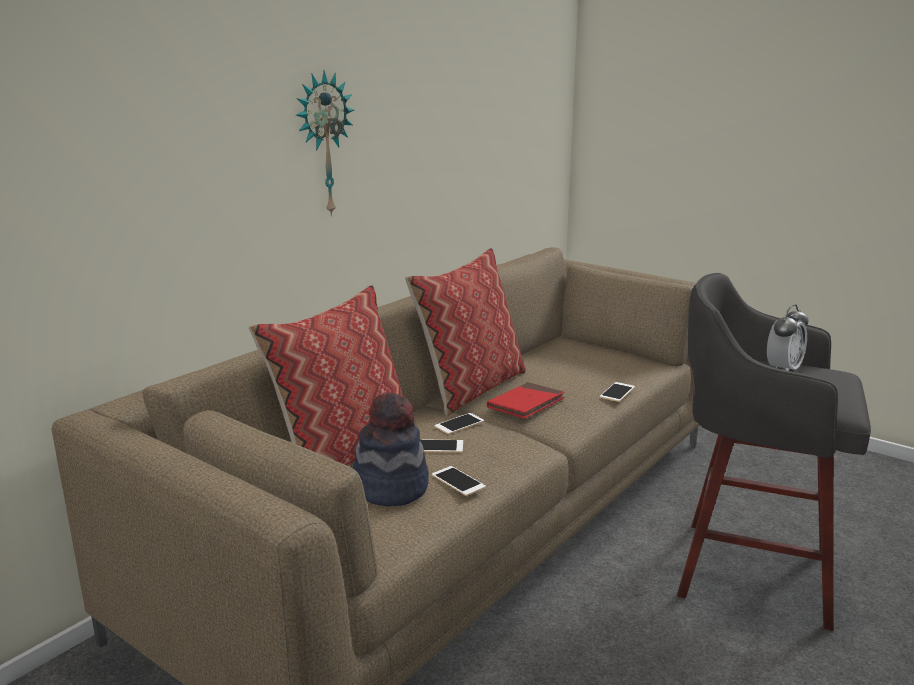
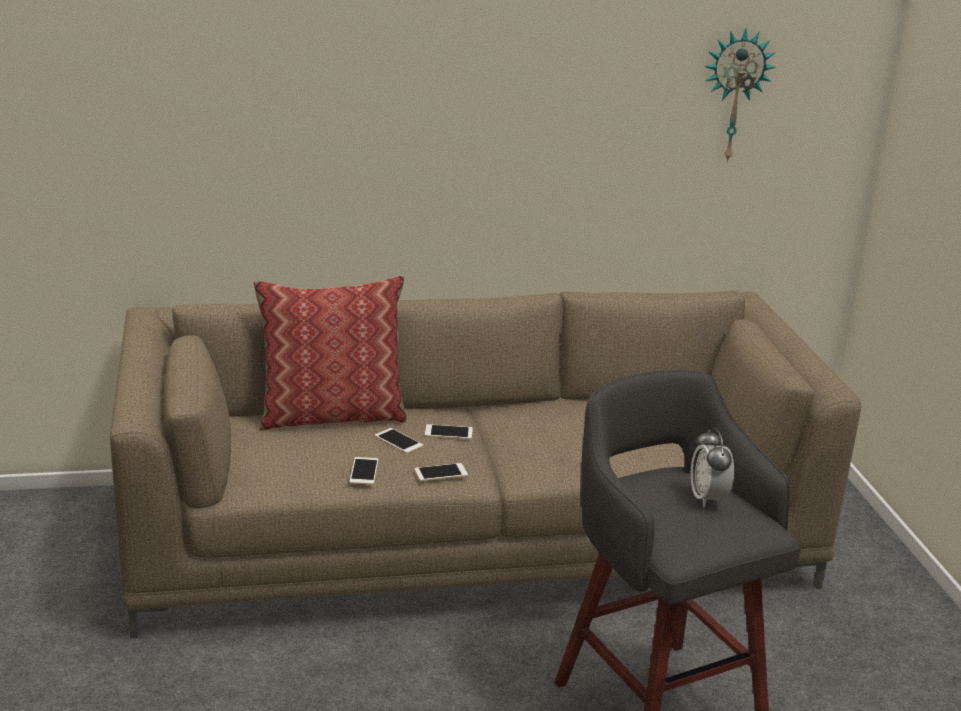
camera: 40 degrees right, 5 degrees up
(323, 144) = (436, 130): wall clock -> wall clock (734, 95)
(390, 487) = (314, 453): hat -> none
(470, 388) = (519, 408): pillow -> none
(526, 404) = (531, 441): red book -> none
(617, 392) = (635, 467): phone -> phone (441, 472)
(783, 369) = (708, 498): alarm clock -> alarm clock turned 90 degrees clockwise

